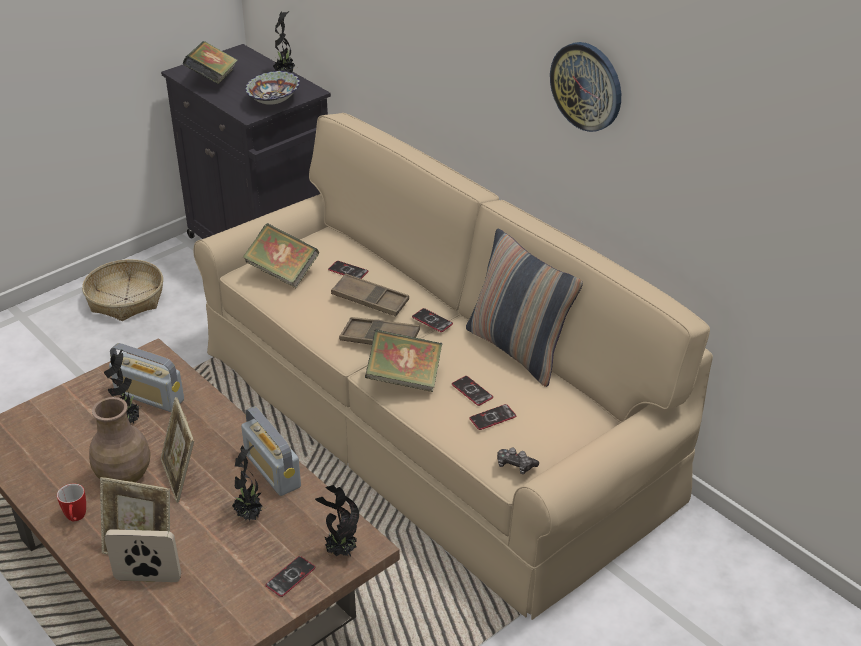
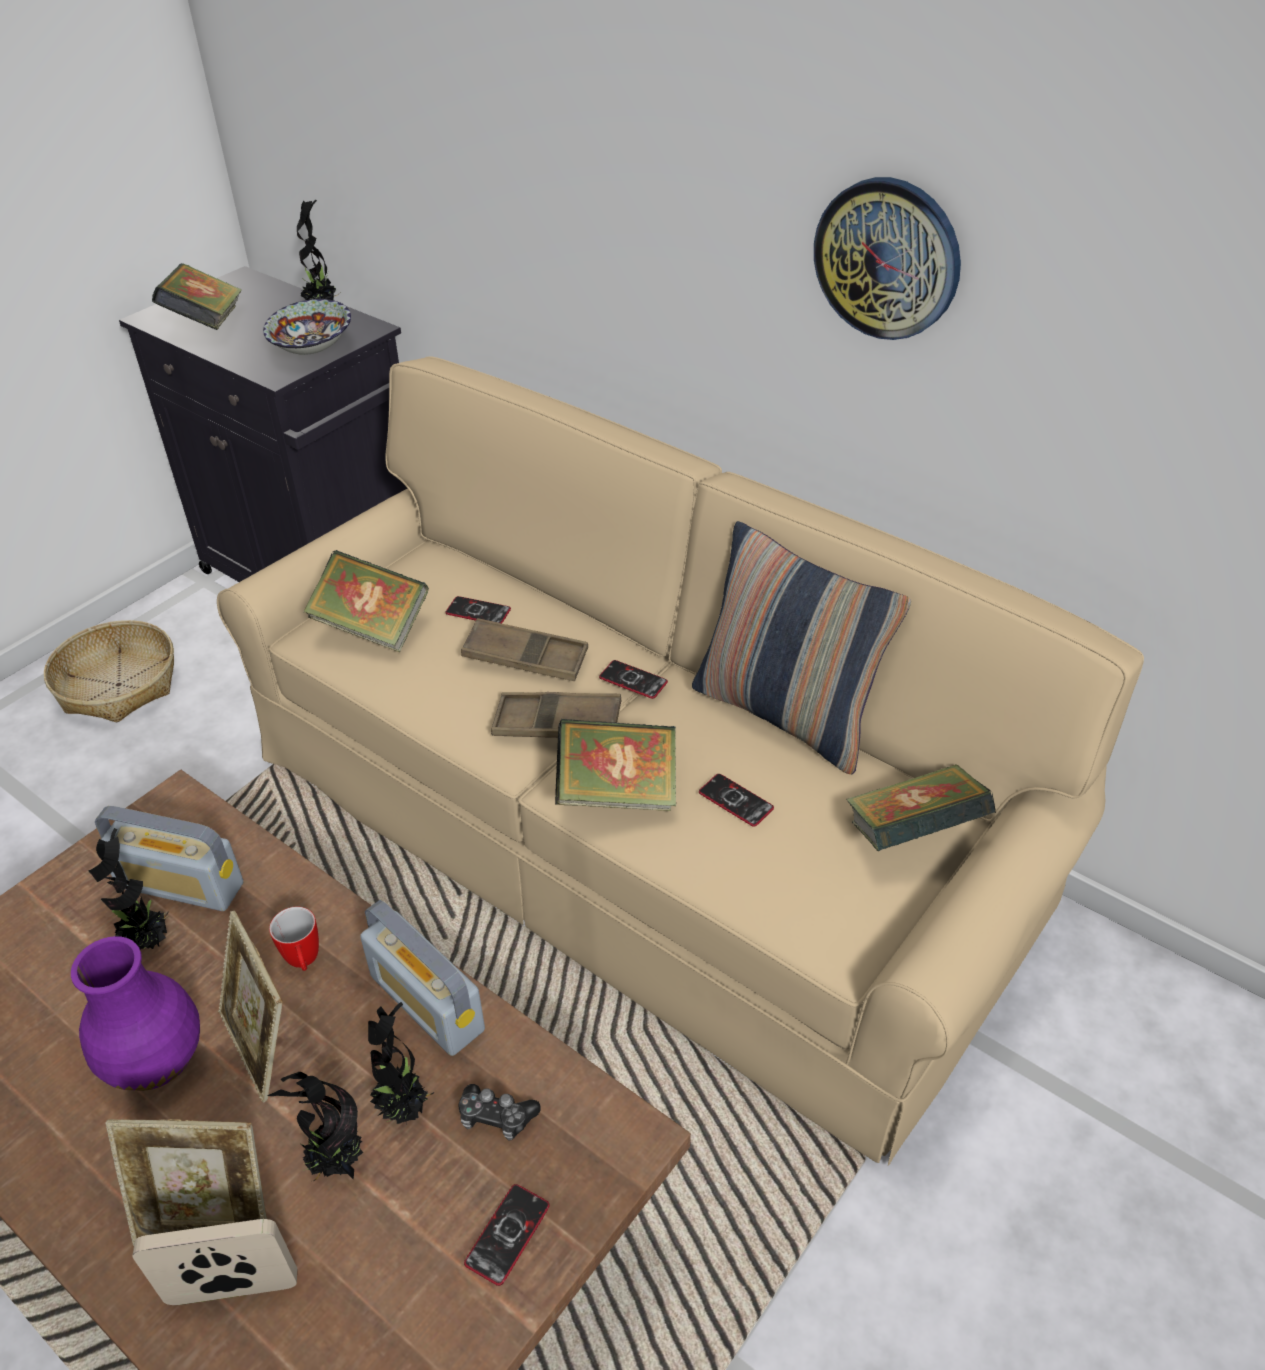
camera: 10 degrees left, 5 degrees up
(76, 519) = (73, 1173): mug -> mug (304, 963)
(125, 476) = (158, 1061): brown vase -> purple vase
(339, 552) = (585, 1160): potted plant -> potted plant (334, 1162)
(492, 418) = (784, 846): phone -> none
(515, 465) = (848, 932): game controller -> game controller (496, 1117)
(570, 421) = (912, 833): none -> book

